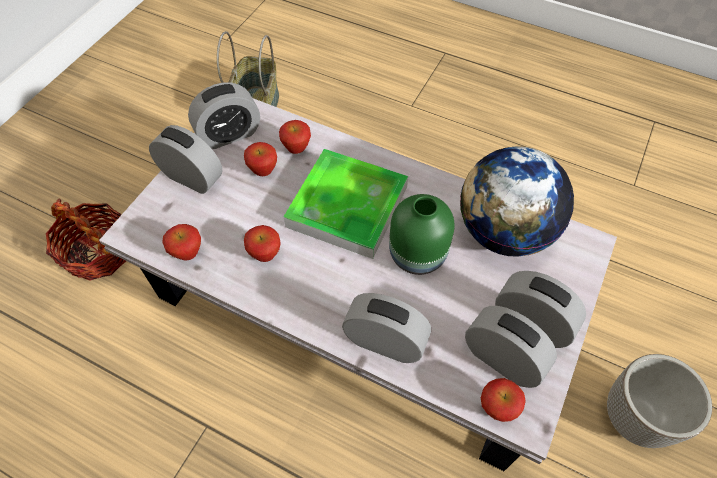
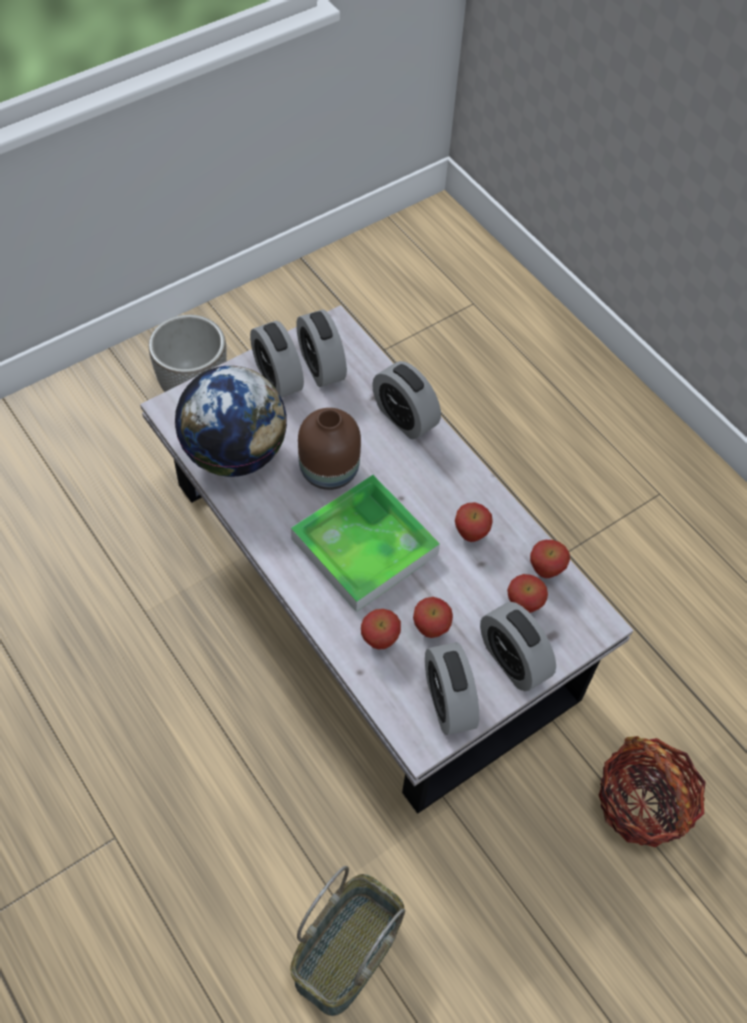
camera: 155 degrees left, 0 degrees up
(229, 134) = (448, 701): alarm clock -> alarm clock turned 105 degrees counterclockwise
(416, 255) = (330, 470): green vase -> brown vase
(496, 408) = (351, 342): apple -> apple (523, 606)

